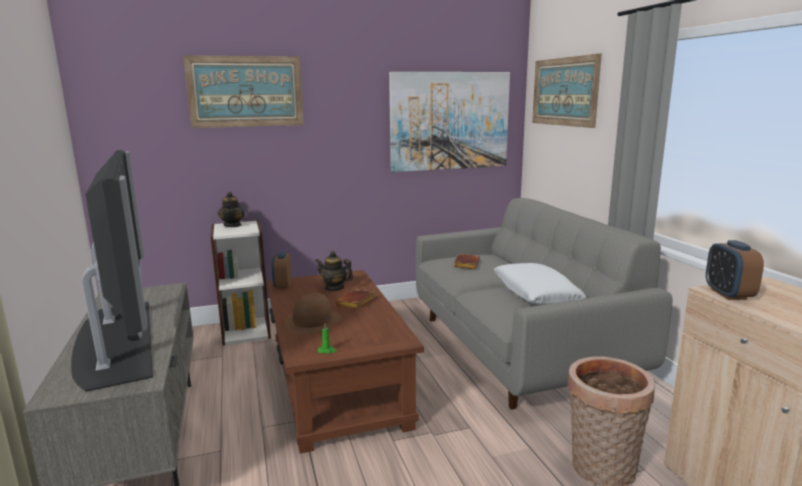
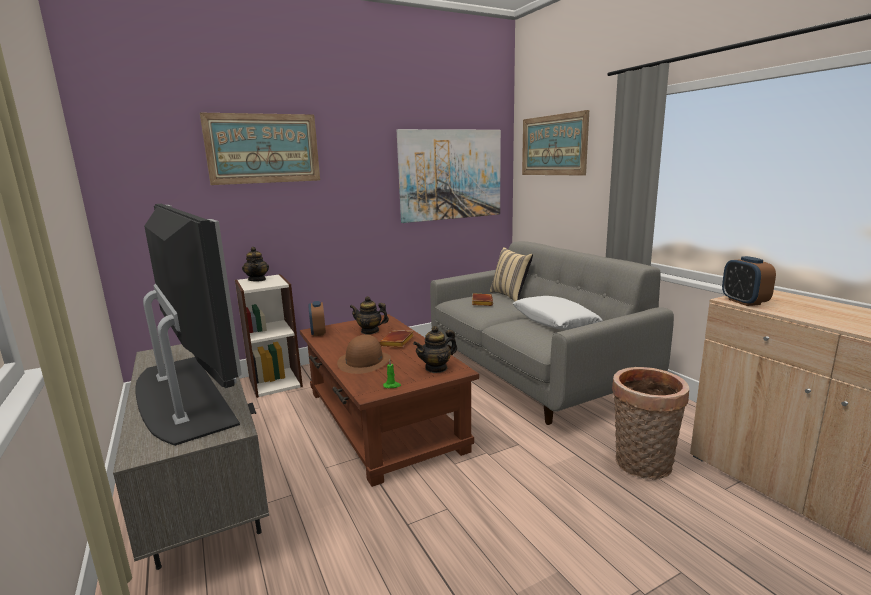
camera: 10 degrees left, 0 degrees up
(382, 336) = (436, 368): none -> teapot
(503, 259) = (510, 296): none -> beige pillow

